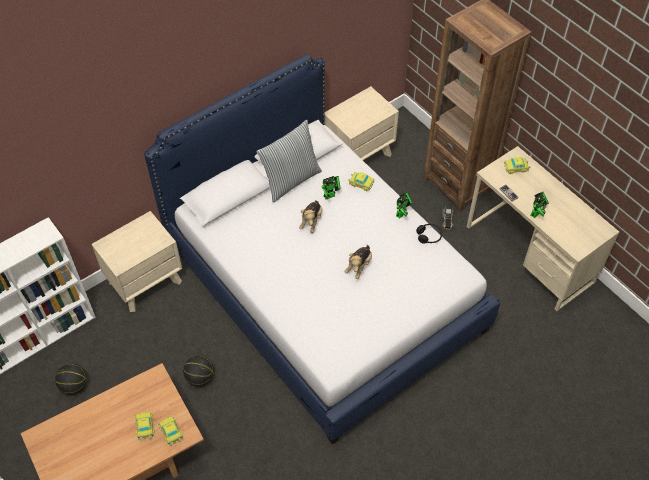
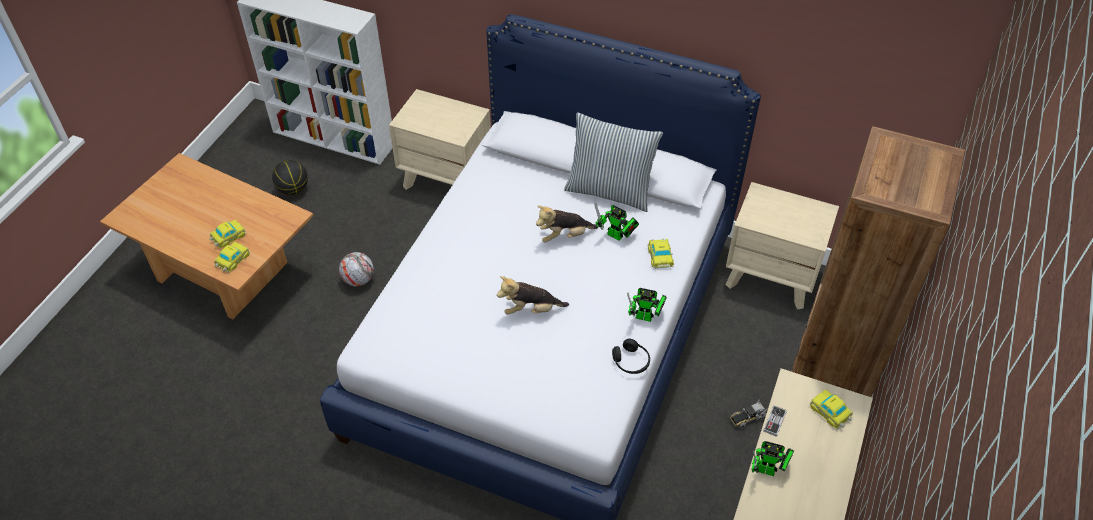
camera: 60 degrees right, 5 degrees down
(200, 377) = (358, 280): basketball -> football

